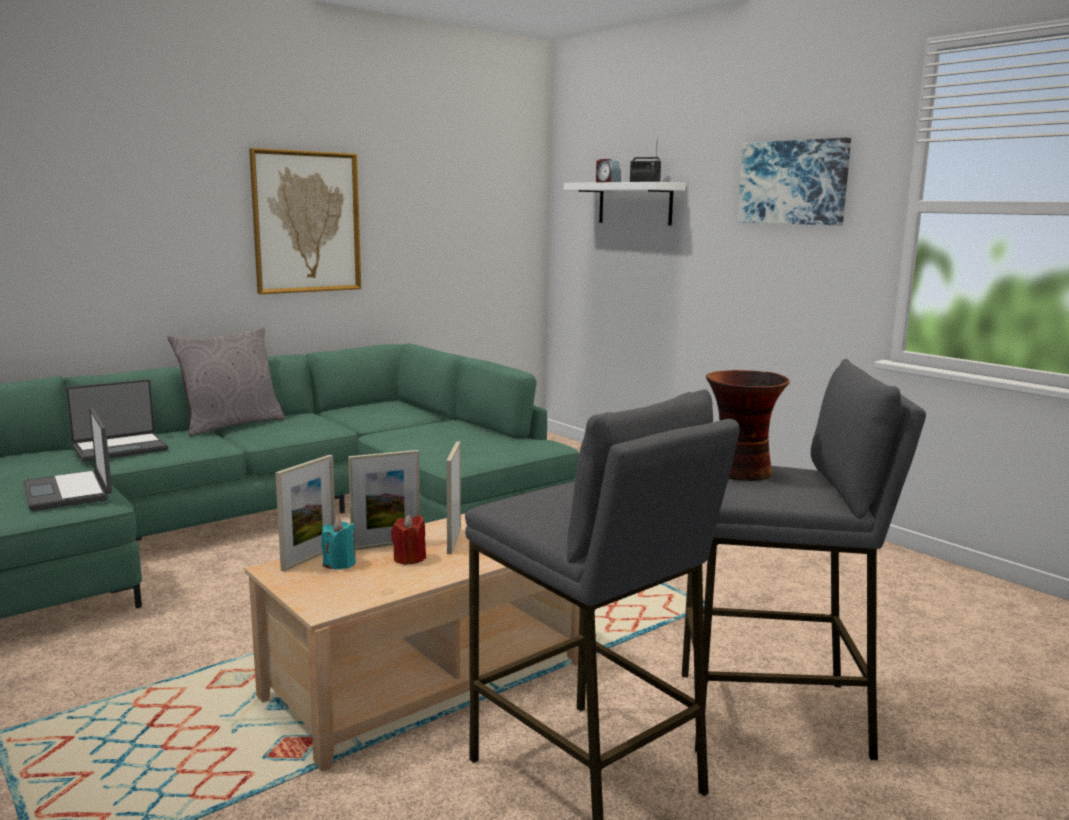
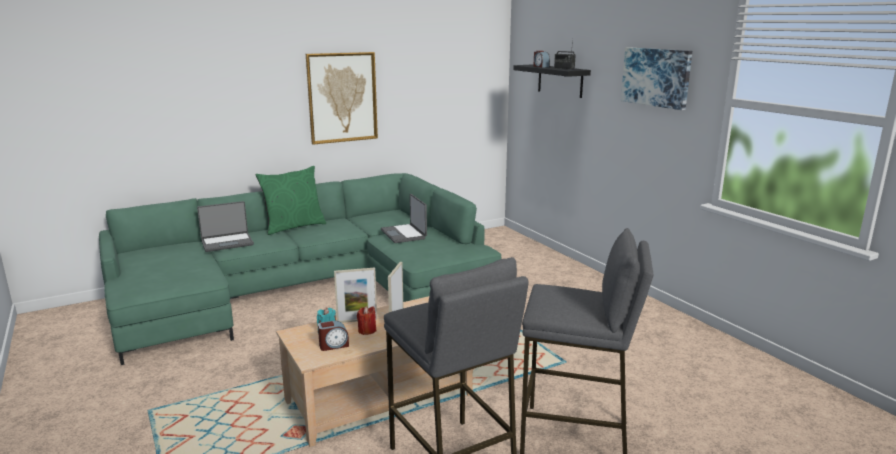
camera: 10 degrees right, 5 degrees up
(70, 492) = (195, 273): laptop -> laptop (404, 234)
(231, 425) = (294, 227): grey pillow -> green pillow
(309, 558) = (312, 327): picture frame -> none
(358, 583) = (334, 345): none -> alarm clock
(635, 203) = (560, 80): white shelf -> black shelf
(740, 472) = (555, 295): vase -> none

